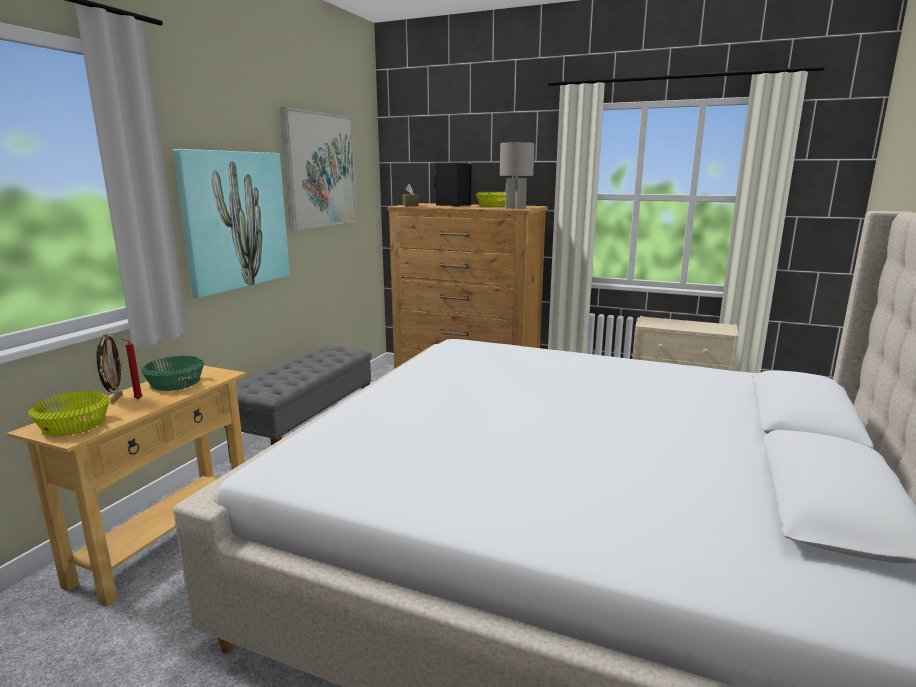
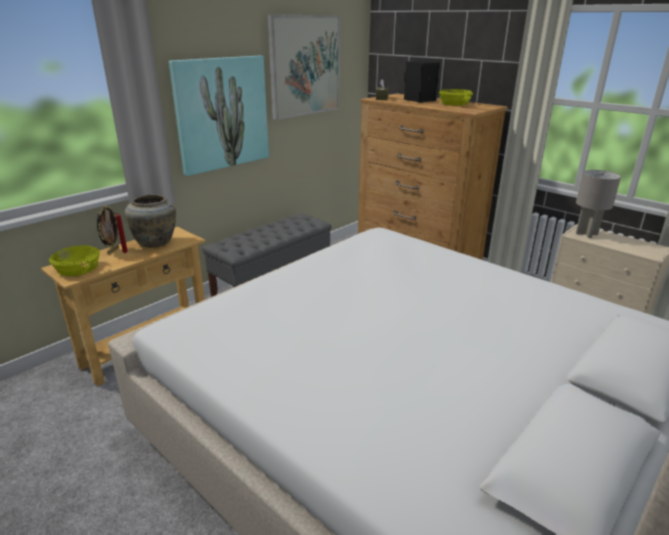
camera: 20 degrees right, 10 degrees up
(176, 383) = (156, 242): green bowl -> beige vase
(515, 208) = (467, 110): grey table lamp -> grey table lamp (586, 234)

